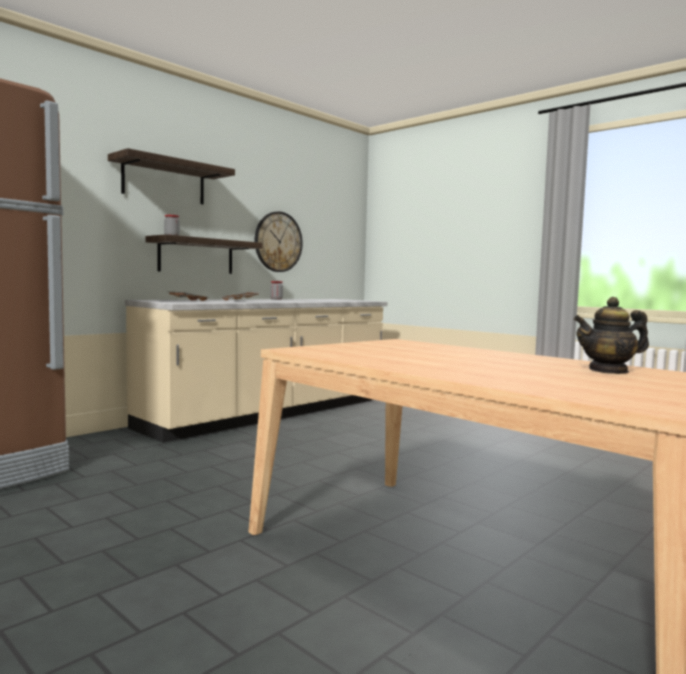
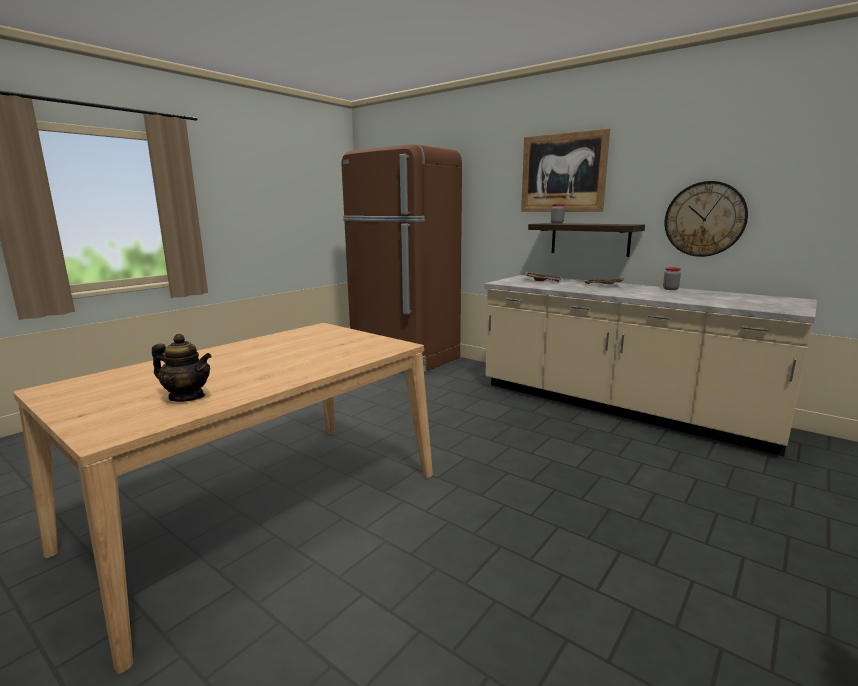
camera: 85 degrees right, 10 degrees up
(164, 181) = (563, 173): shelf -> picture
(609, 371) = (187, 397): teapot -> teapot turned 120 degrees clockwise

